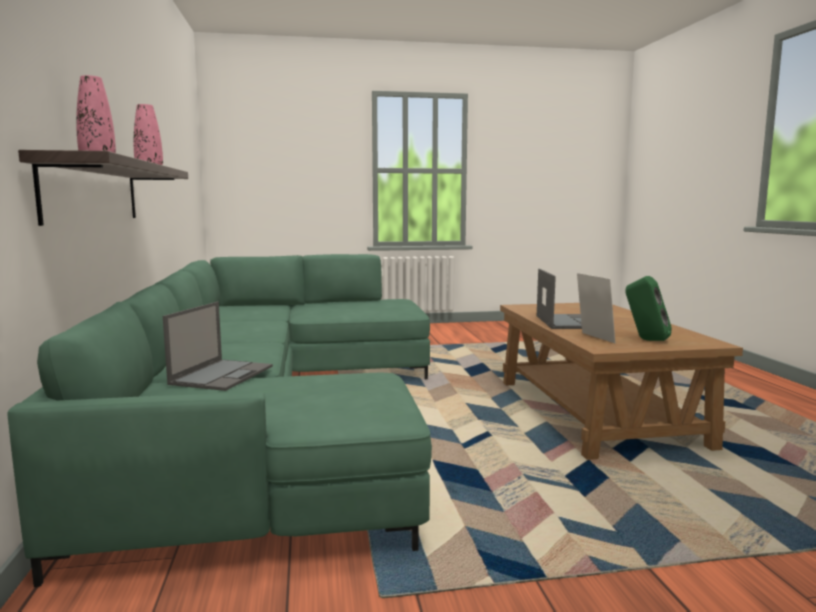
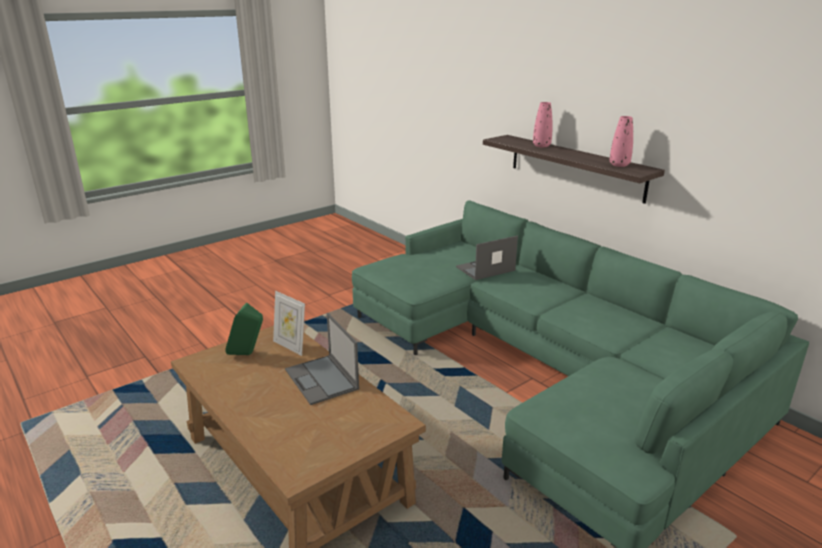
camera: 150 degrees right, 15 degrees up
(222, 375) = (485, 269): laptop -> laptop turned 75 degrees clockwise

